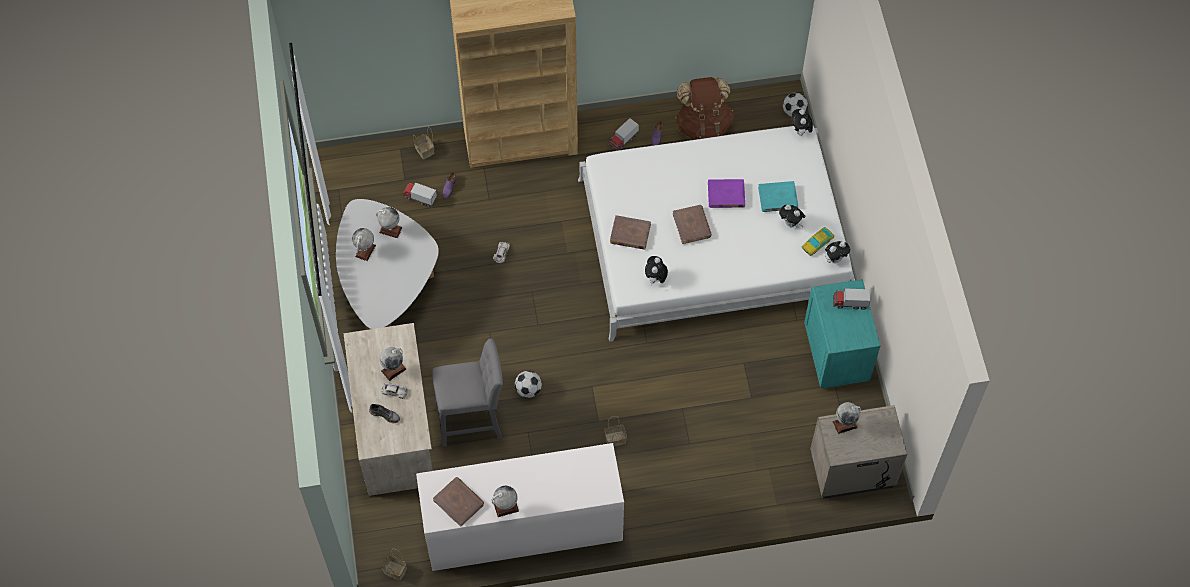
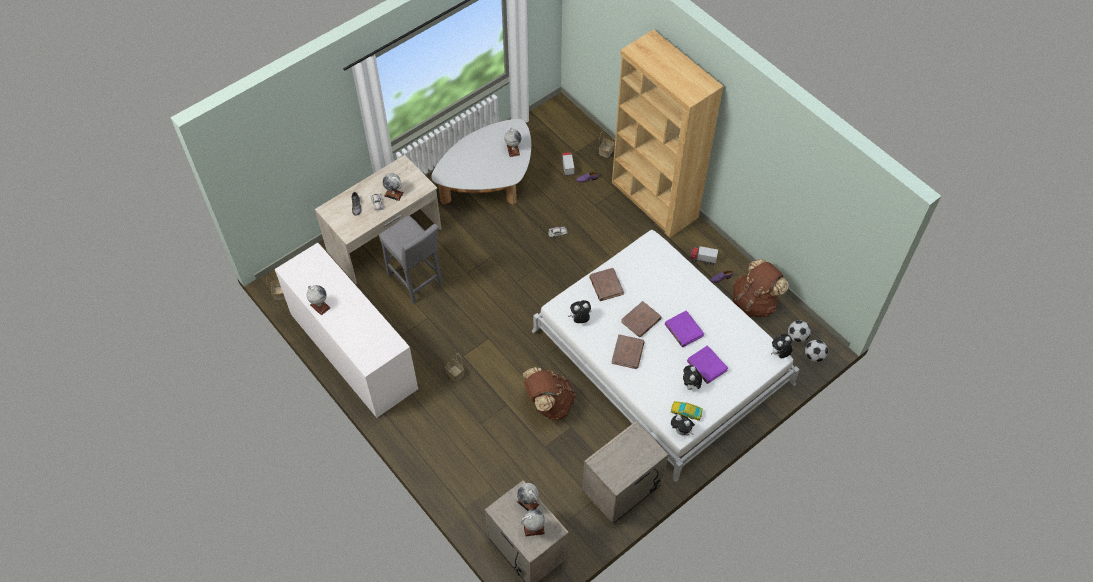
camera: 60 degrees right, 5 degrees down
(365, 251) = (488, 145): globe -> globe (534, 529)
(459, 502) = (309, 277): brown book -> brown book (628, 353)
(528, 389) = (461, 301): football -> football (797, 337)
(705, 369) = (548, 403): none -> brown backpack
(778, 198) = (706, 366): turquoise book -> purple book
(837, 353) = (622, 489): turquoise nightstand -> beige nightstand
(850, 303) = (640, 455): toy truck -> none

